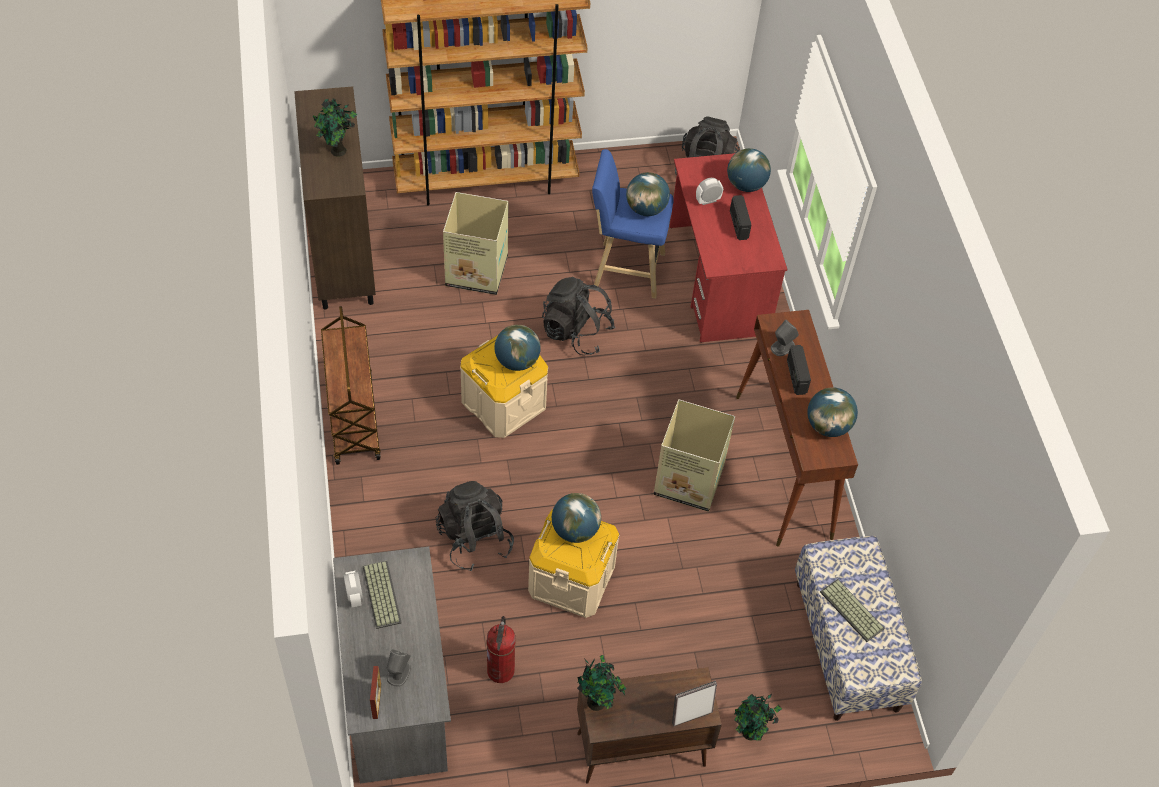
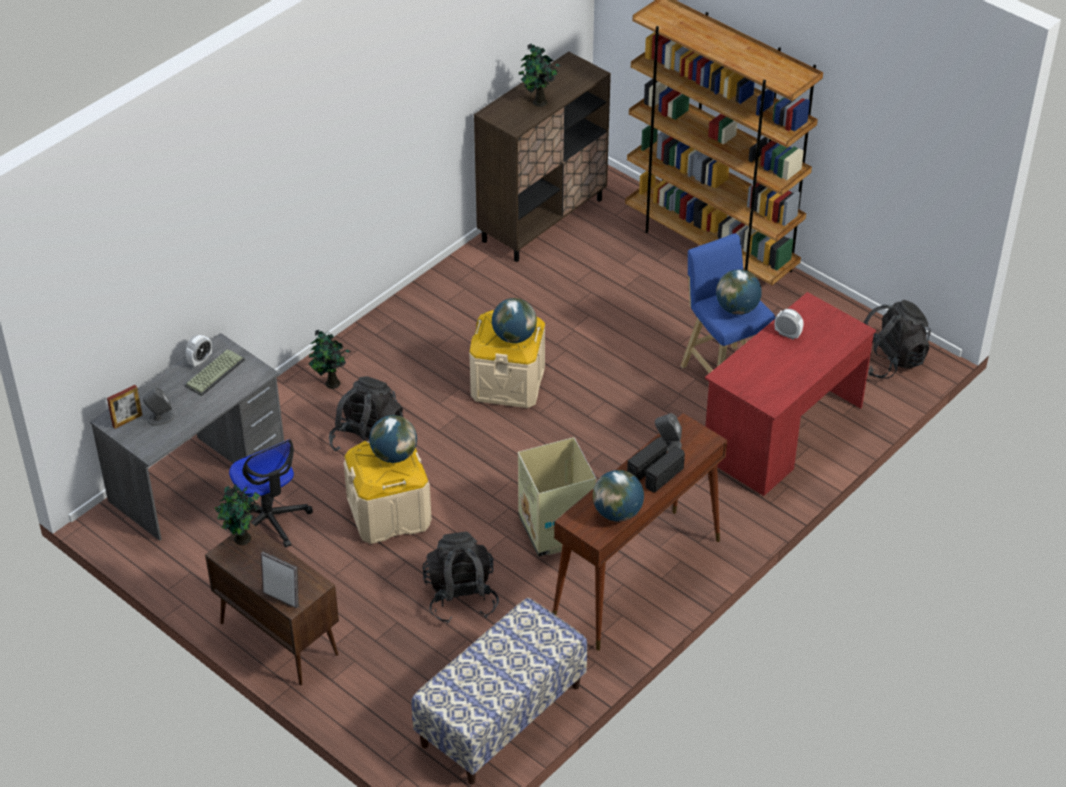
camera: 55 degrees right, 10 degrees down
(353, 418) = (403, 314): brown cart -> none
(475, 271) = (614, 294): cardboard box -> none
(500, 670) = (269, 521): fire extinguisher -> office chair
(576, 332) = (624, 382): black backpack -> black backpack (461, 597)
(738, 225) = (785, 365): radio -> radio (664, 477)
(746, 185) = (835, 346): globe -> none
(750, 734) = (356, 697): potted plant -> potted plant (331, 384)
(850, 610) = (492, 658): keyboard -> none

